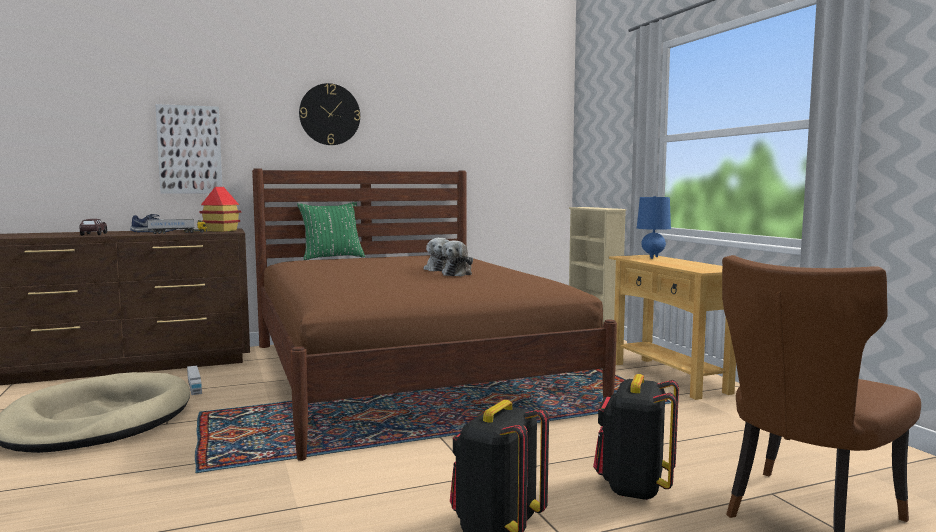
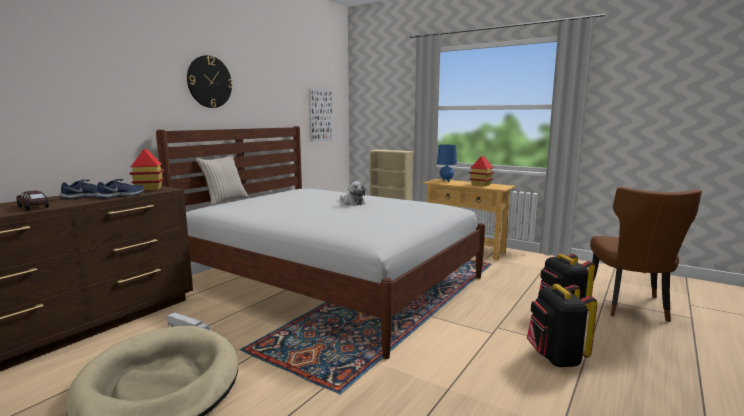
camera: 35 degrees left, 5 degrees up
(177, 233) = (122, 196): toy truck -> blue shoe
(189, 149) = (96, 113): picture -> picture (320, 115)
(332, 258) = (224, 201): green pillow -> beige pillow
(407, 374) = (330, 280): brown bed -> white bed
(458, 274) = (378, 205): plush toy -> none
(688, 265) = (480, 185): none -> toy house

